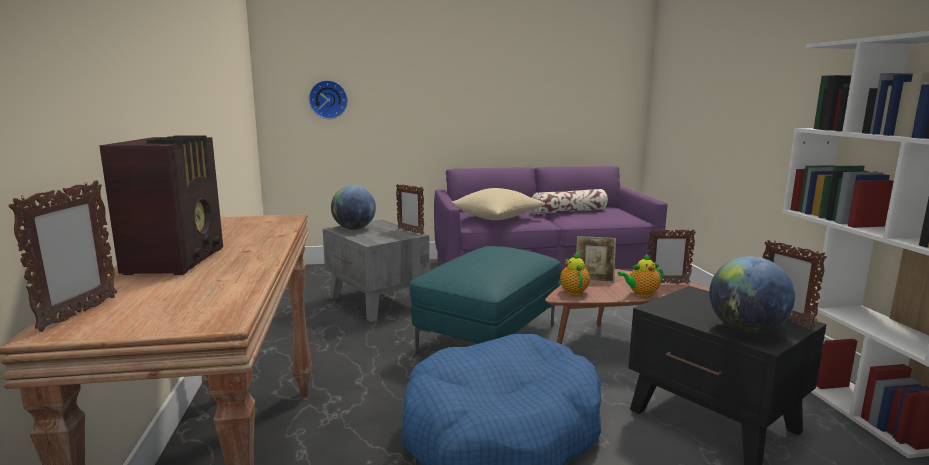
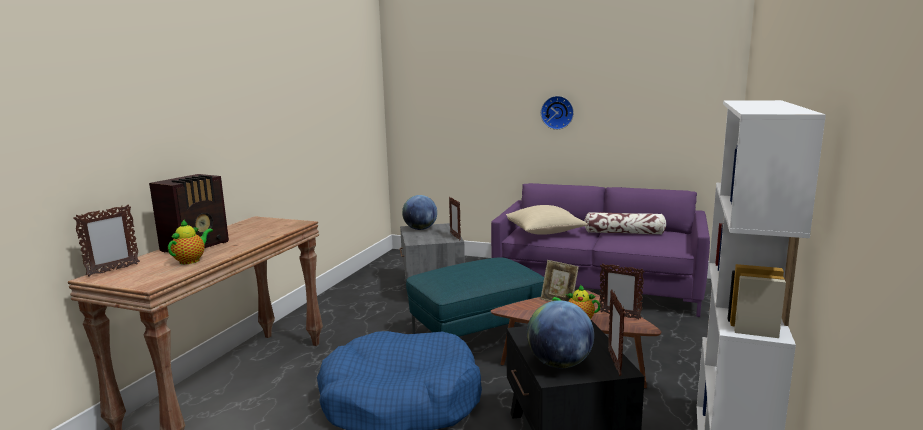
camera: 30 degrees right, 0 degrees up
(328, 99) = (436, 121): wall clock -> wall clock (557, 112)
(573, 291) = (525, 307): teapot -> teapot (191, 260)

